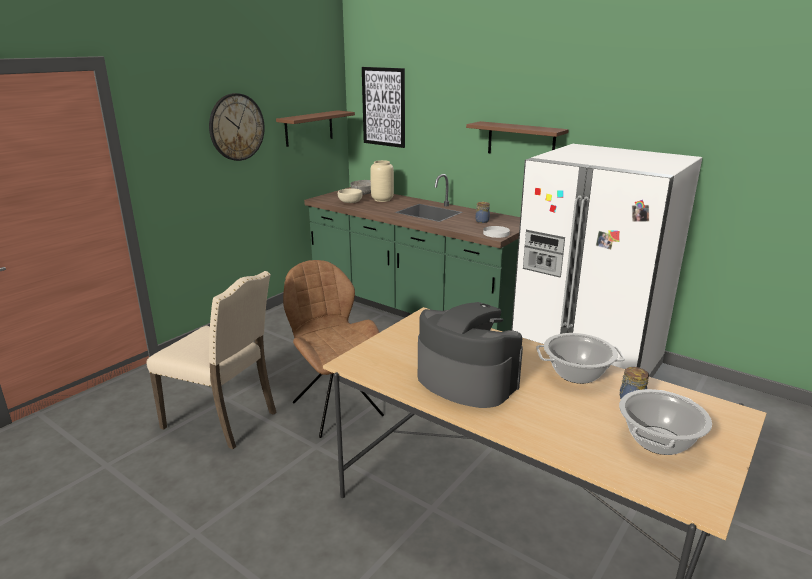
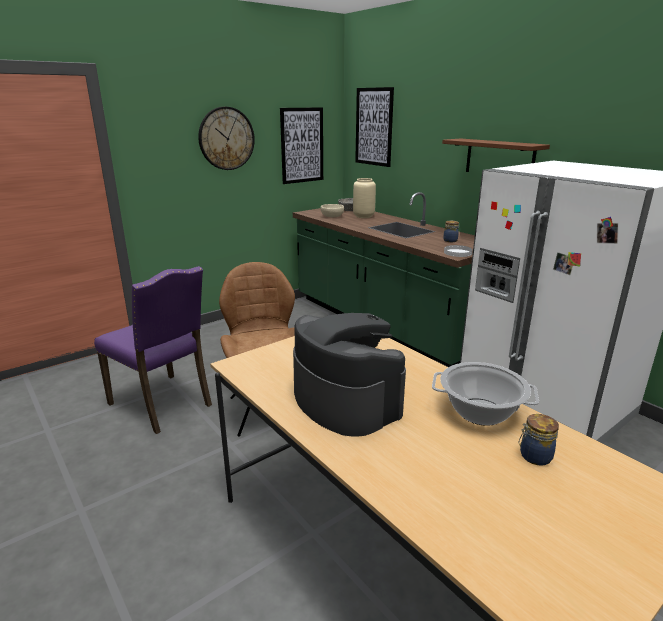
camera: 15 degrees right, 0 degrees up
(223, 419) = (163, 404): beige chair -> purple chair
(309, 128) = (302, 145): brown shelf -> picture
(659, 441) = (549, 519): cooking pot -> none

